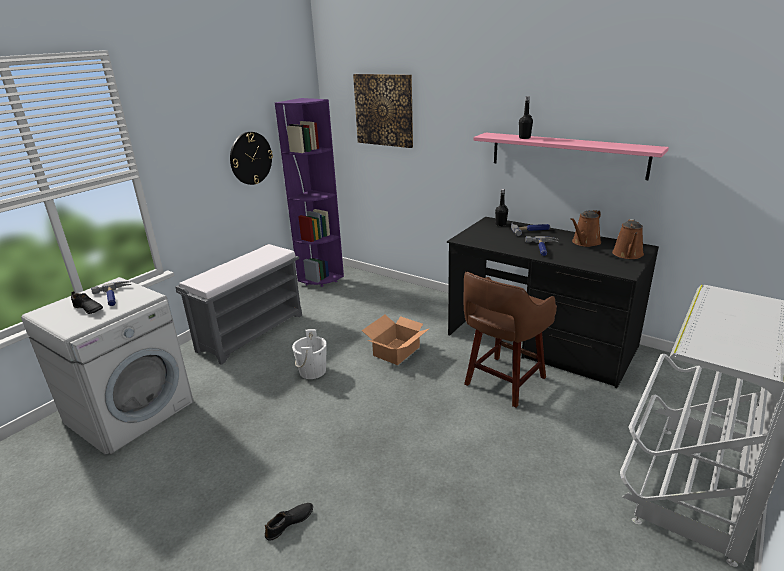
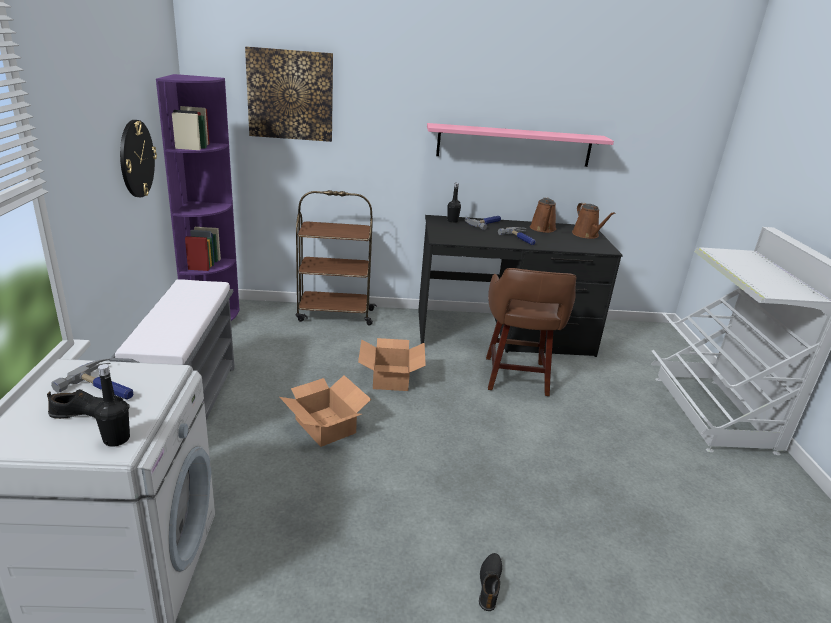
camera: 40 degrees left, 0 degrees up
(312, 371) = (325, 425): white bucket -> cardboard box
(409, 293) = (334, 315): none -> brown cart
(524, 138) = (479, 128): black bottle -> black bottle (116, 439)

